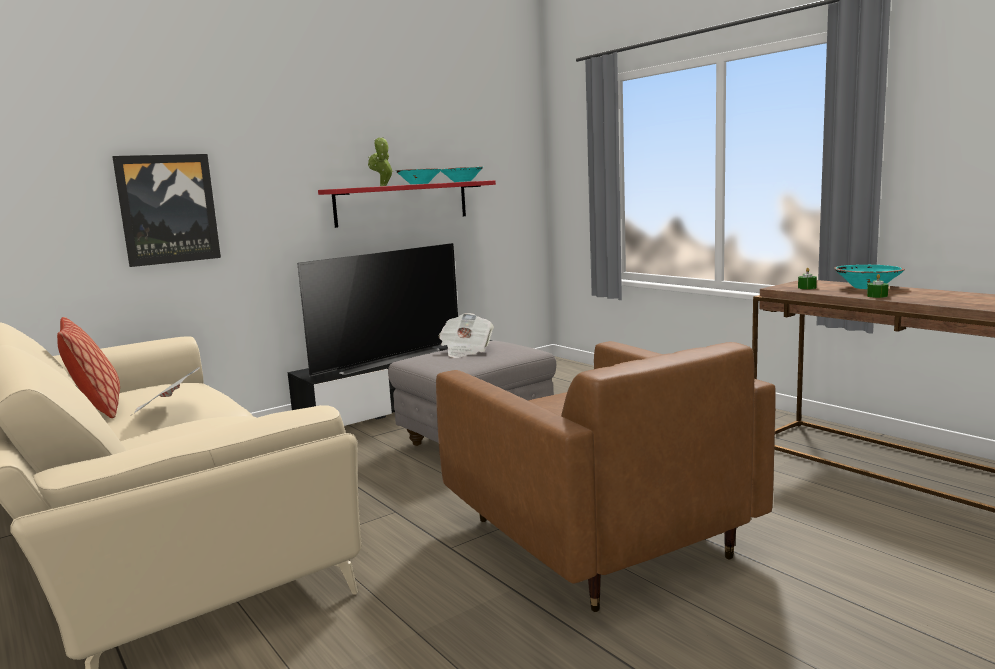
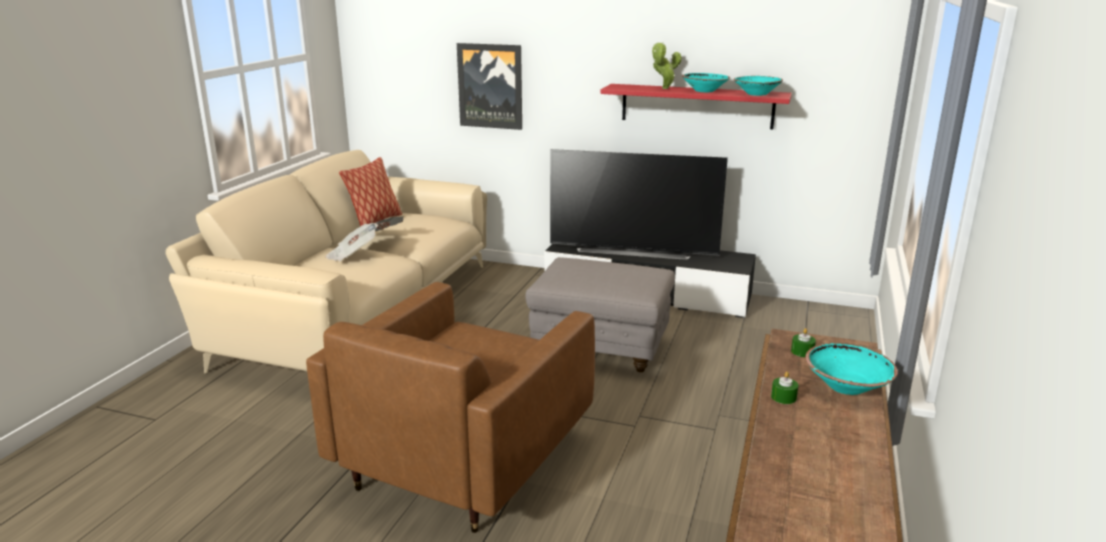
camera: 55 degrees right, 10 degrees up
(466, 351) = (605, 270): newspaper -> newspaper (352, 255)

